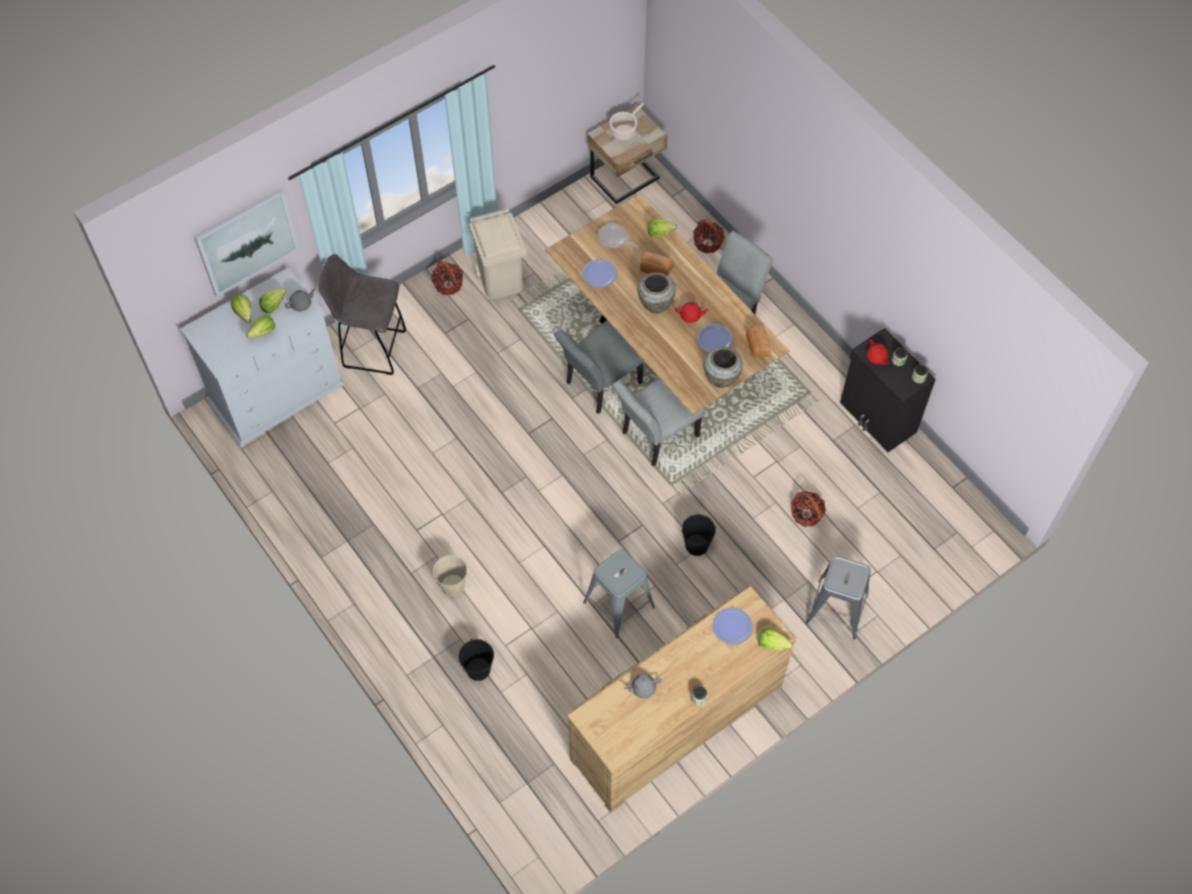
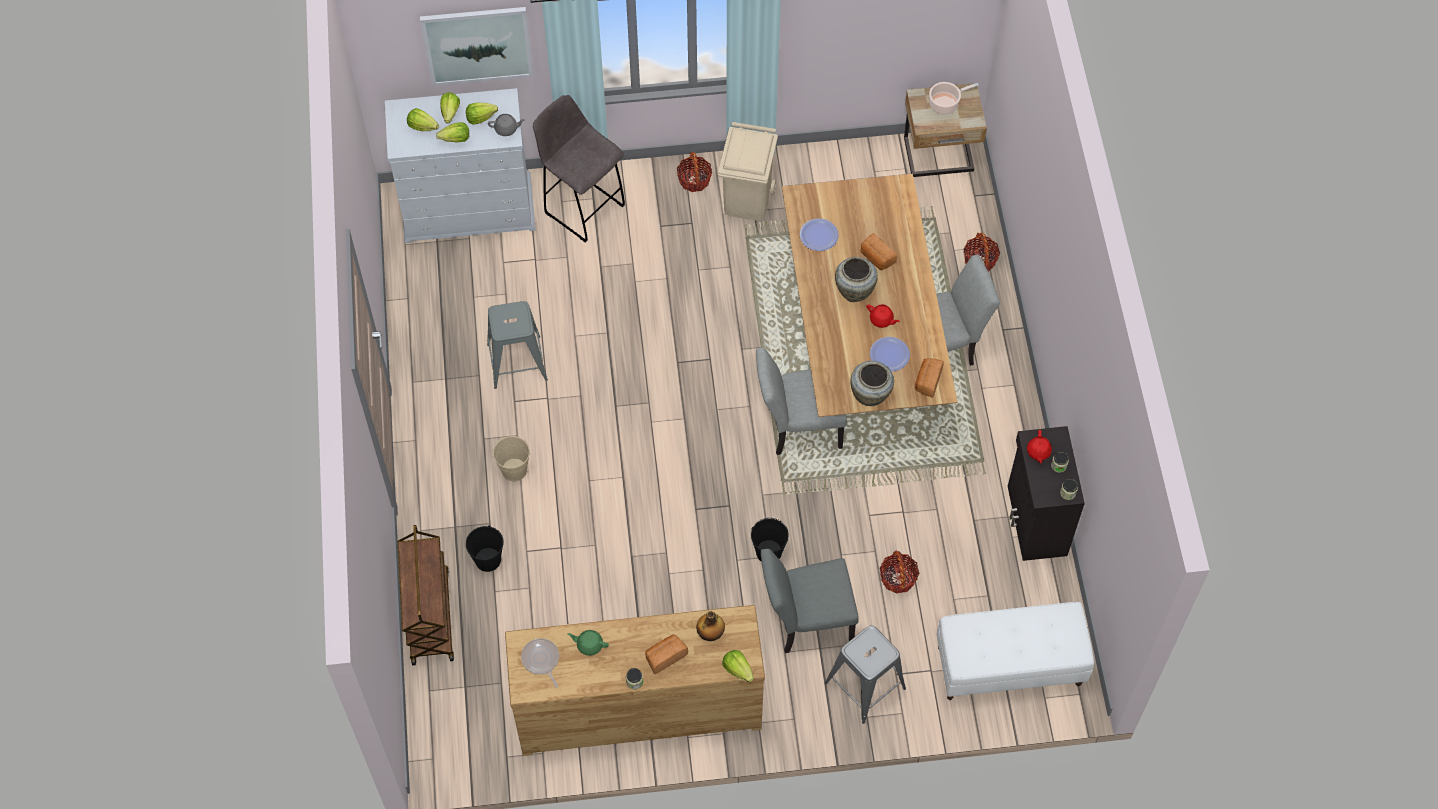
camera: 30 degrees right, 0 degrees up
(460, 741) = (429, 616): none -> brown cart
(599, 385) = (776, 350): grey chair -> grey chair (805, 621)
(614, 238) = (857, 207): frying pan -> frying pan (541, 660)
(619, 604) = (657, 569): grey stool -> grey stool (517, 361)
(642, 688) = (589, 645): grey teapot -> green teapot
(659, 233) = (906, 222): lettuce -> lettuce (422, 126)
(709, 664) = (665, 656): none -> bread
(732, 626) = (711, 633): plate -> bottle
(930, 537) = (1008, 666): none -> white bench

